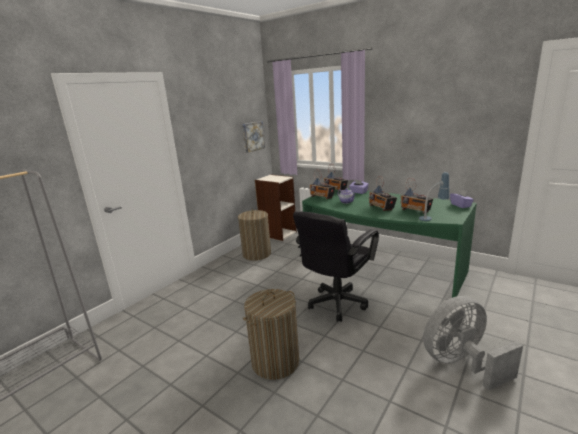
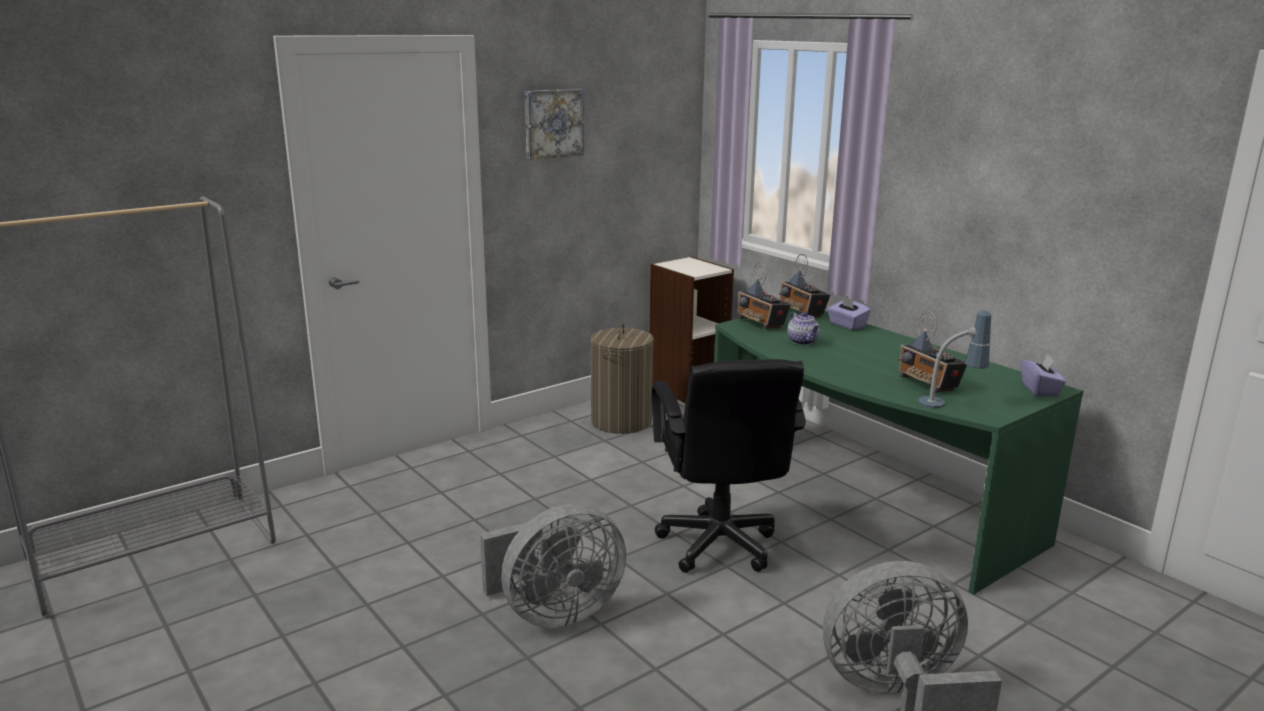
camera: 15 degrees right, 0 degrees up
(252, 136) = (658, 171): picture -> picture (552, 123)
(275, 362) = (554, 613): laundry basket -> grey fan
(336, 306) = (721, 549): black office chair -> black office chair turned 60 degrees counterclockwise
(381, 208) = (863, 366): radio -> none

